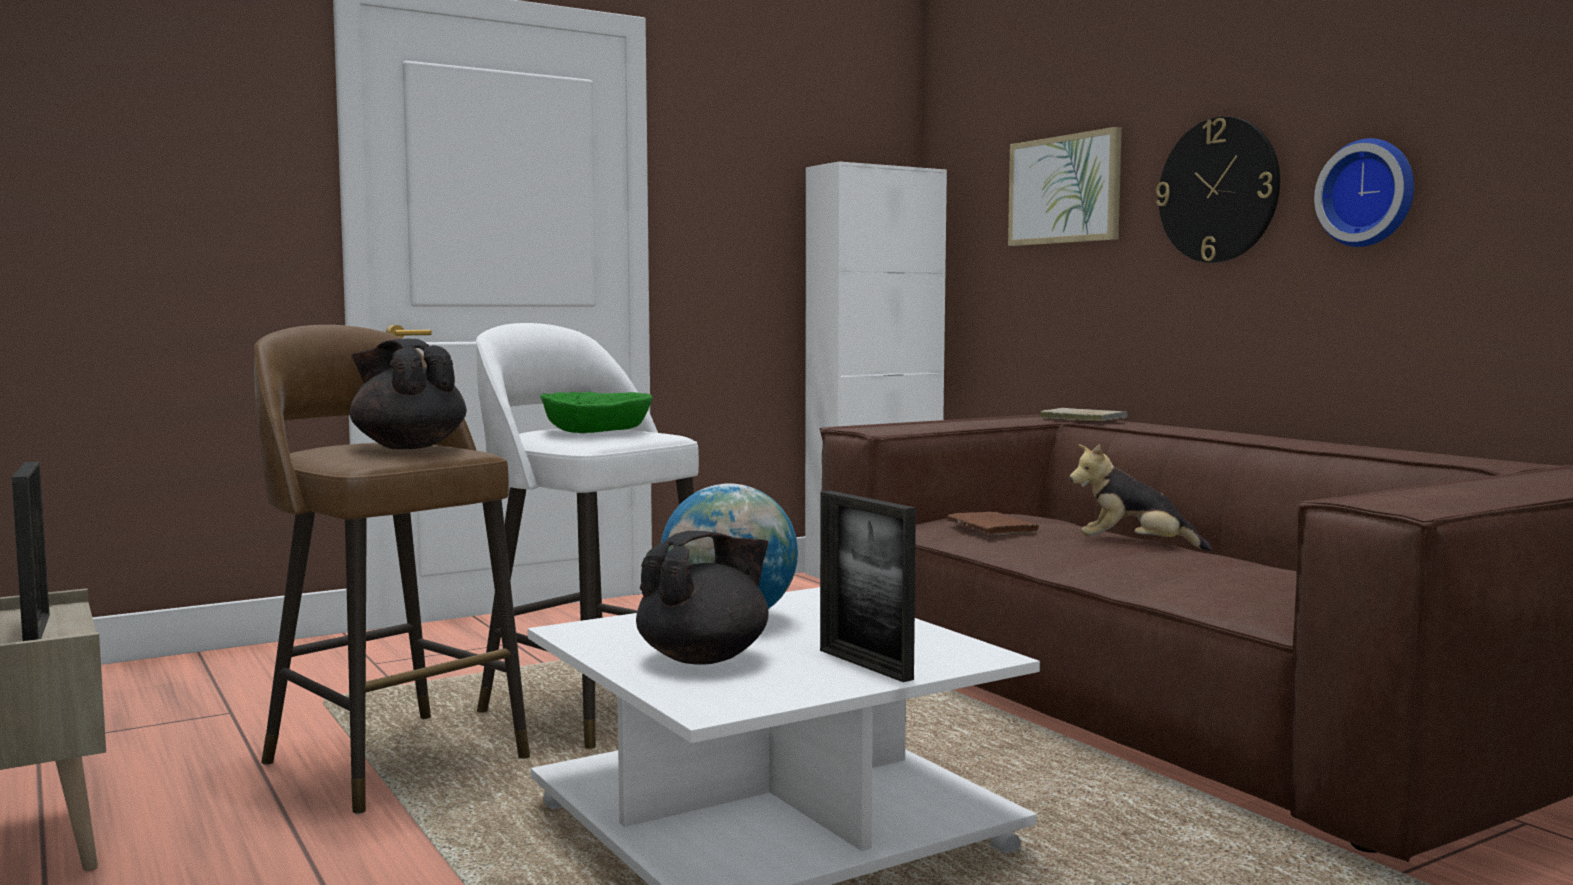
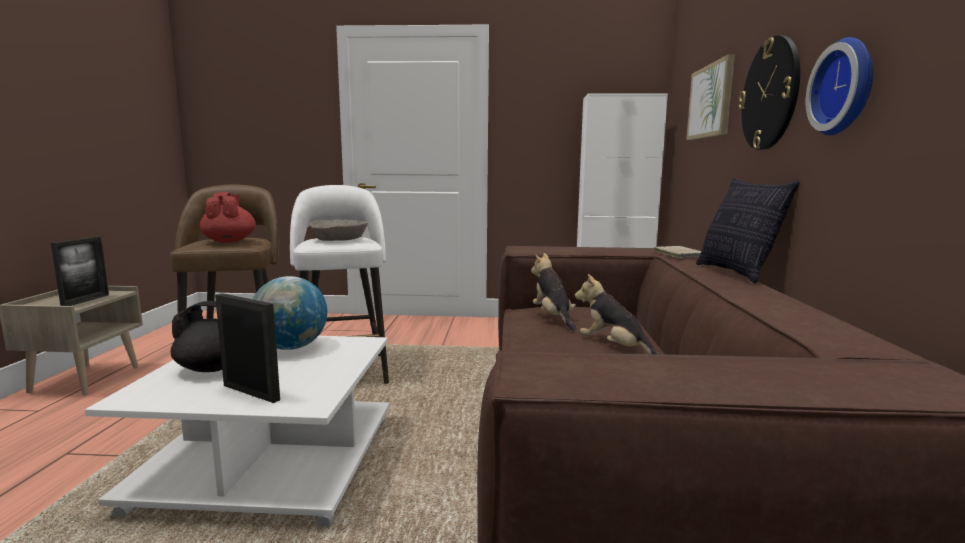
camera: 35 degrees right, 5 degrees up
(408, 447) = (229, 241): black teapot -> red teapot
(597, 430) = (340, 239): green bowl -> beige bowl
(865, 664) = (251, 392): picture frame -> picture frame turned 120 degrees clockwise
(993, 528) = (553, 318): brown book -> plush toy
(1213, 430) = (736, 273): none -> pillow

